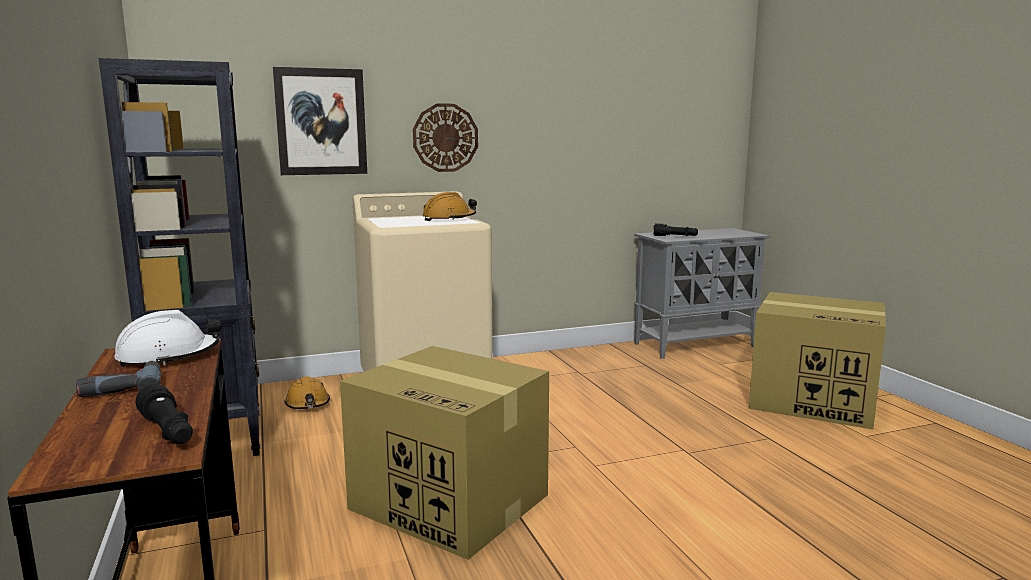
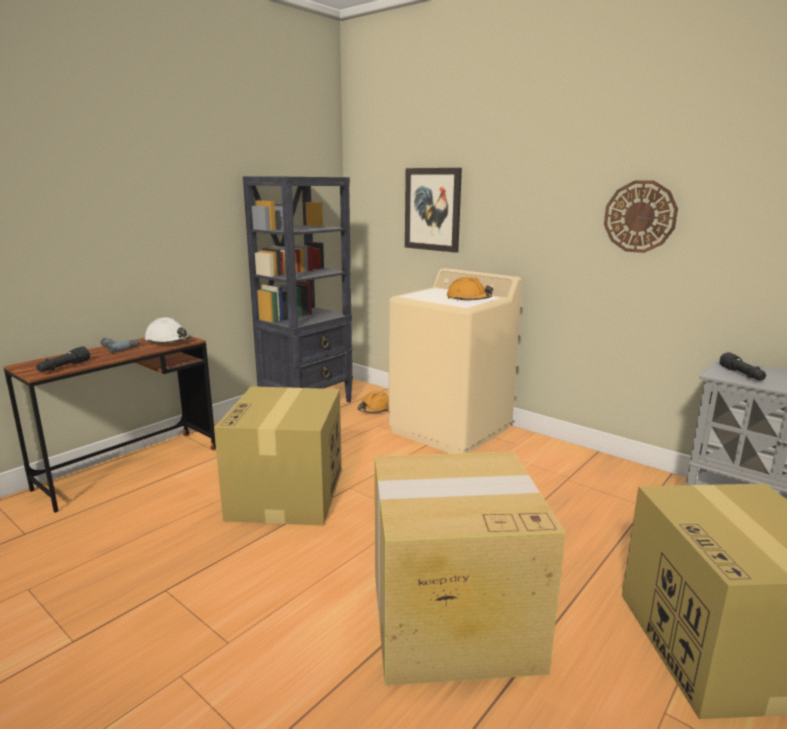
camera: 60 degrees right, 5 degrees up
(445, 138) = (520, 227): wall clock -> wall clock (640, 216)
(746, 473) = (450, 619): none -> cardboard box

